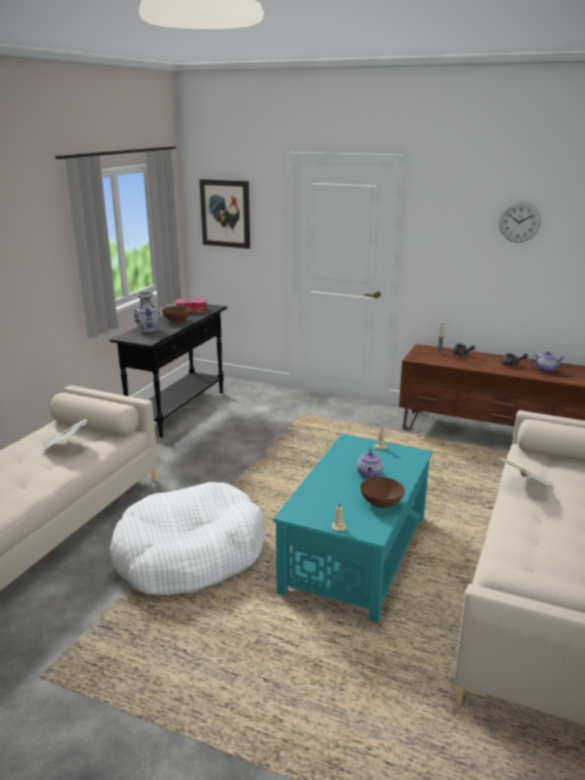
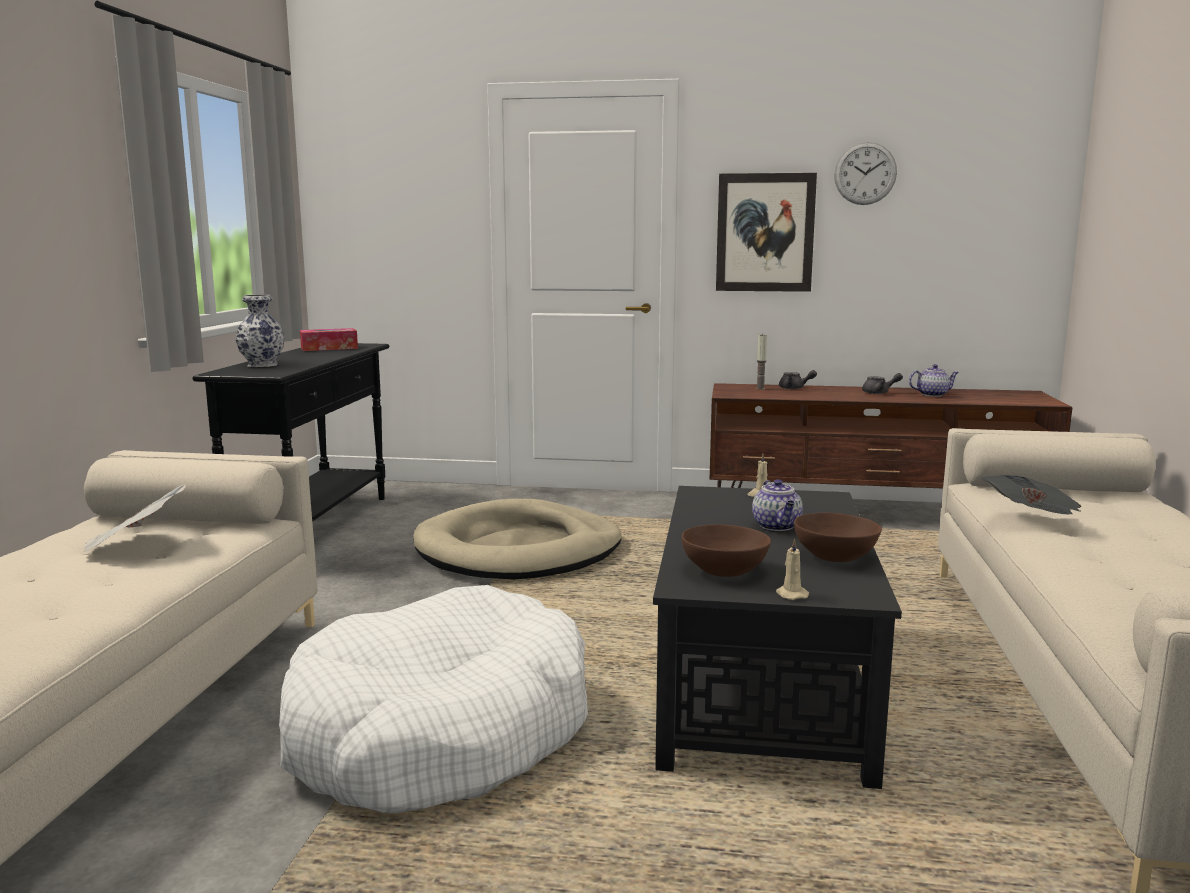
camera: 15 degrees left, 10 degrees down
(177, 320) = (310, 356): brown bowl -> brown bowl (724, 571)
(225, 213) = (376, 193): picture -> picture (765, 233)
(278, 440) = (519, 550): none -> beige dog bed
(355, 553) = (760, 687): turquoise coffee table -> black coffee table

